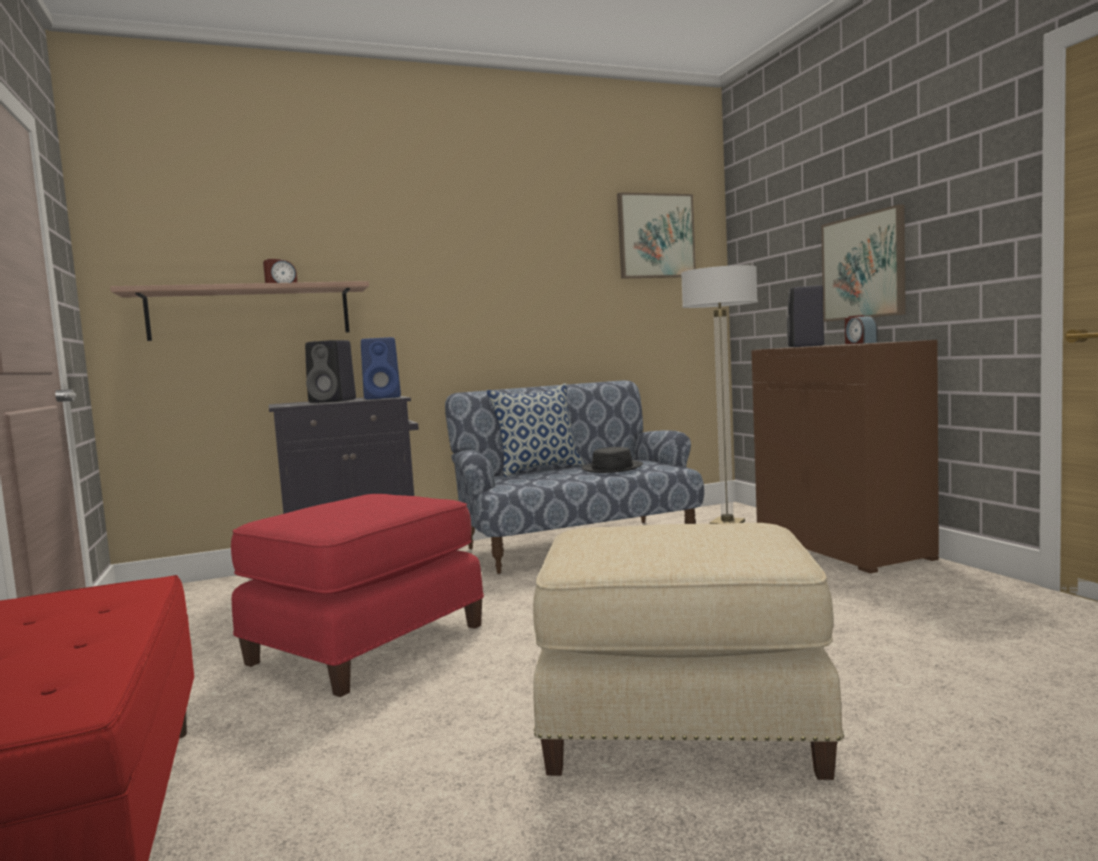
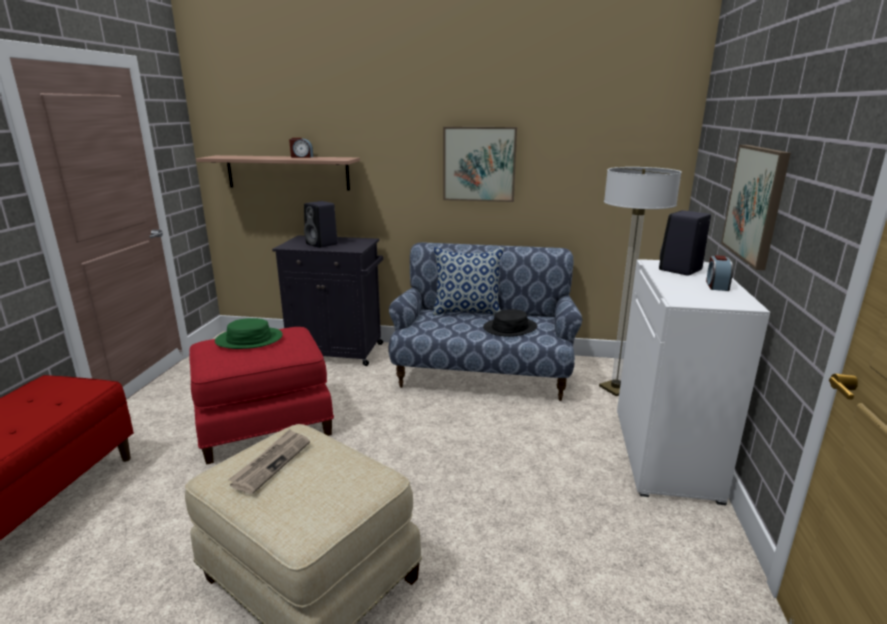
camera: 30 degrees right, 15 degrees up
(335, 503) = (249, 339): none -> green hat
(384, 397) = (352, 246): blue speaker -> none
(625, 539) = (271, 462): none -> newspaper
(655, 236) = (619, 119): picture -> picture (479, 164)
(843, 547) = (666, 454): brown cabinet -> white cabinet

